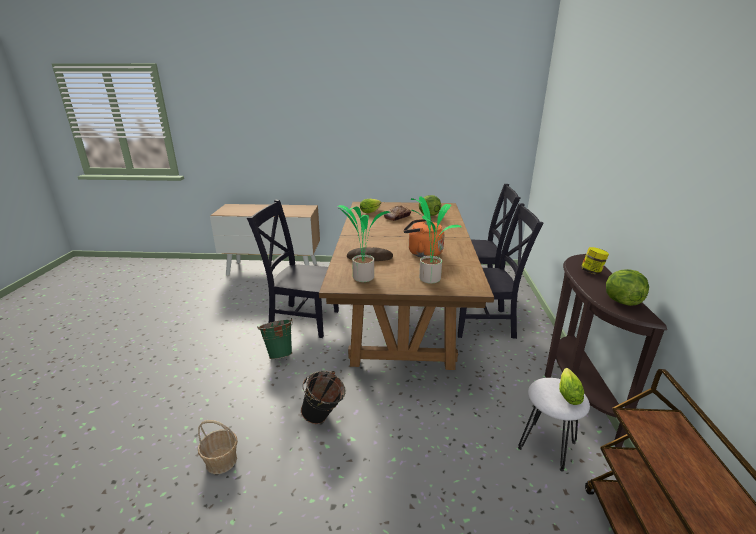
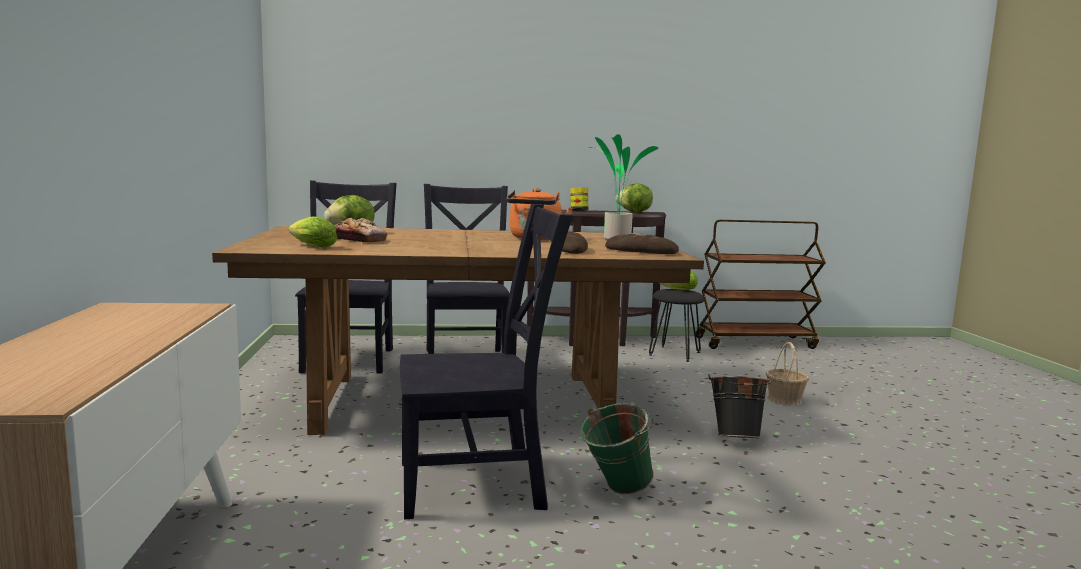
camera: 100 degrees left, 15 degrees down
(221, 461) = (880, 491): basket -> basket (784, 400)
(302, 319) = (478, 484): black chair -> black chair turned 105 degrees counterclockwise
(361, 278) = (641, 251): potted plant -> bread
(547, 445) = (675, 353): white stool -> black stool

